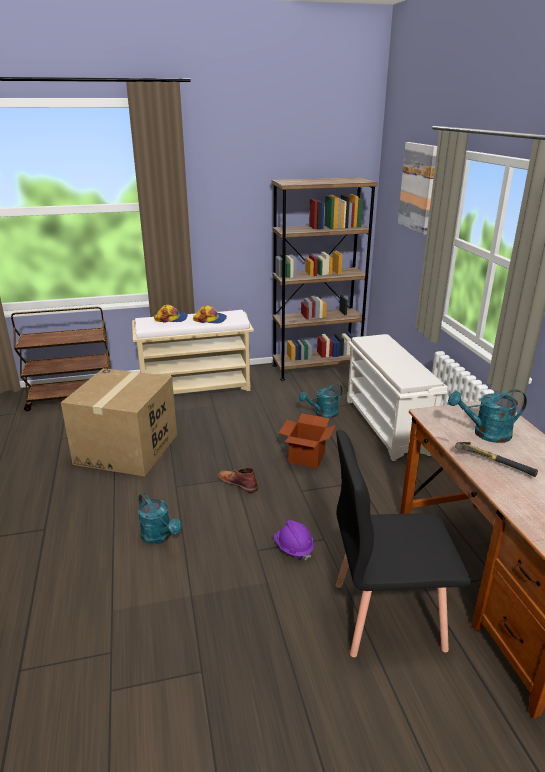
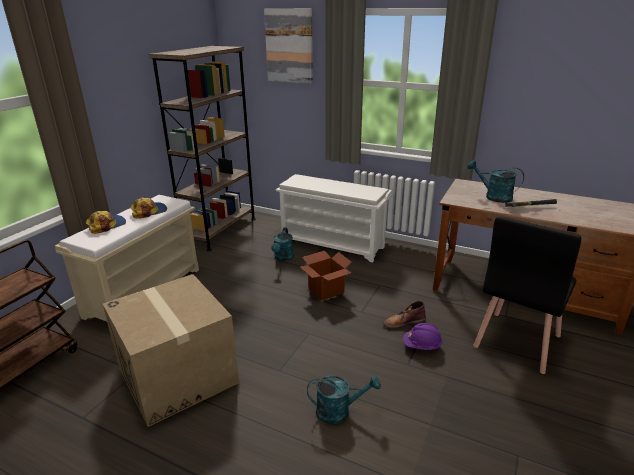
camera: 50 degrees left, 0 degrees up
(237, 482) = (316, 335): brown boot -> brown boot (403, 322)
(485, 434) = (493, 197): turquoise watering can -> turquoise watering can turned 90 degrees clockwise

